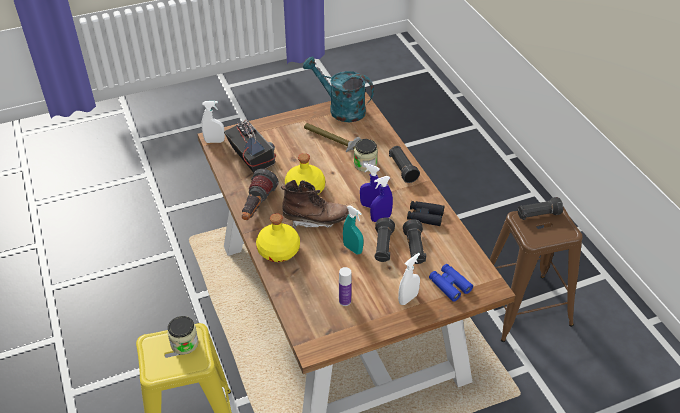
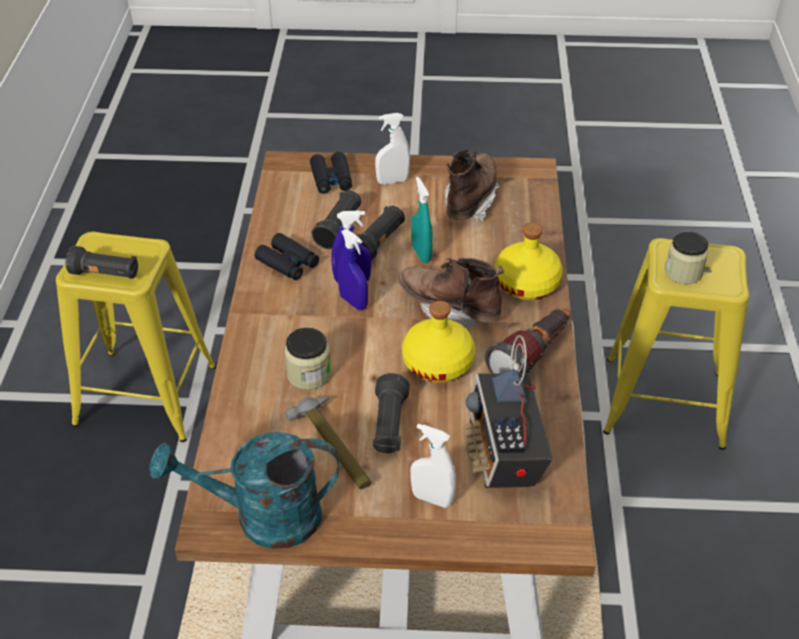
camera: 155 degrees left, 0 degrees up
(214, 141) = (563, 527): white spray bottle -> white spray bottle (432, 499)
(341, 109) = (262, 517): turquoise watering can -> turquoise watering can turned 120 degrees clockwise
(345, 301) = (470, 201): bottle -> brown boot
(402, 169) = (256, 344): black flashlight -> black flashlight (389, 426)
(449, 285) = (331, 179): blue binoculars -> black binoculars
(523, 307) = (146, 395): brown stool -> yellow stool

